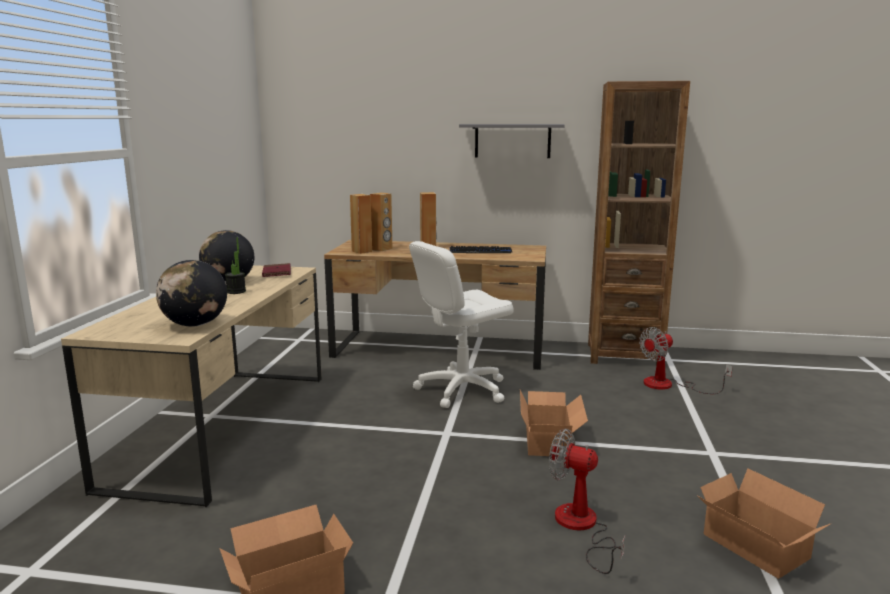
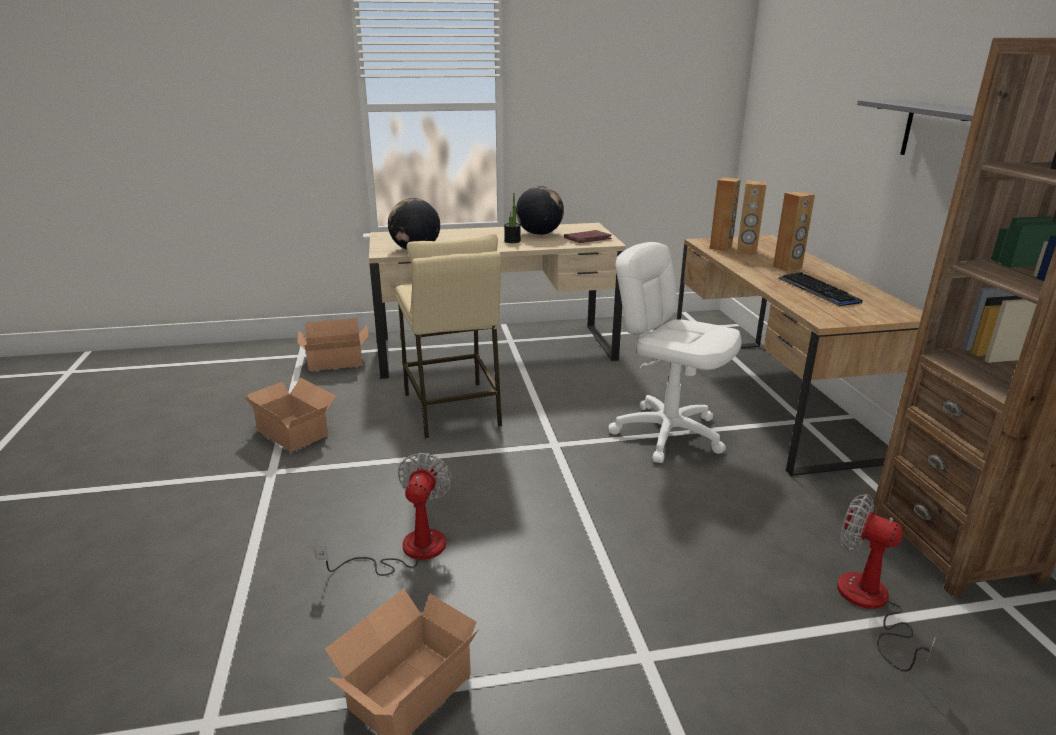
camera: 70 degrees right, 10 degrees up
(337, 471) = (452, 409): none -> beige stool
(550, 440) = (583, 510): cardboard box -> cardboard box (337, 362)

